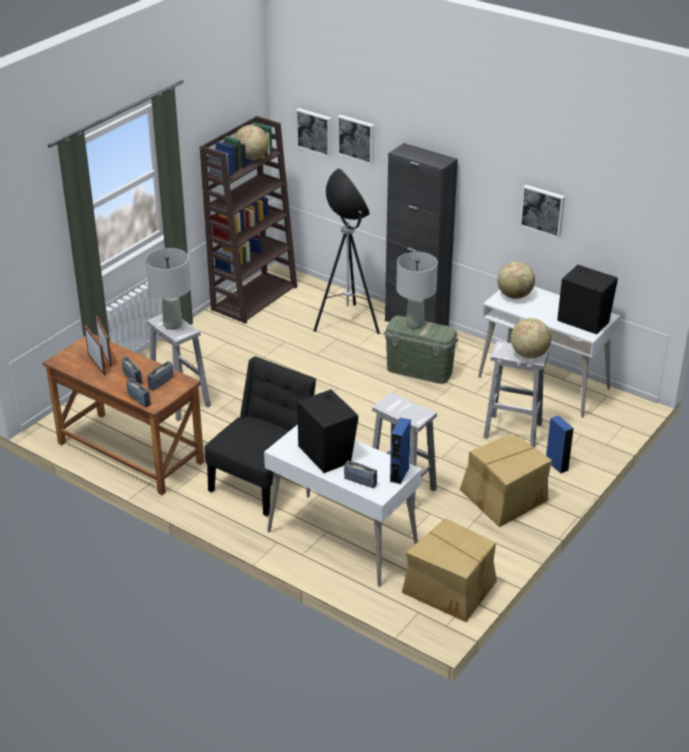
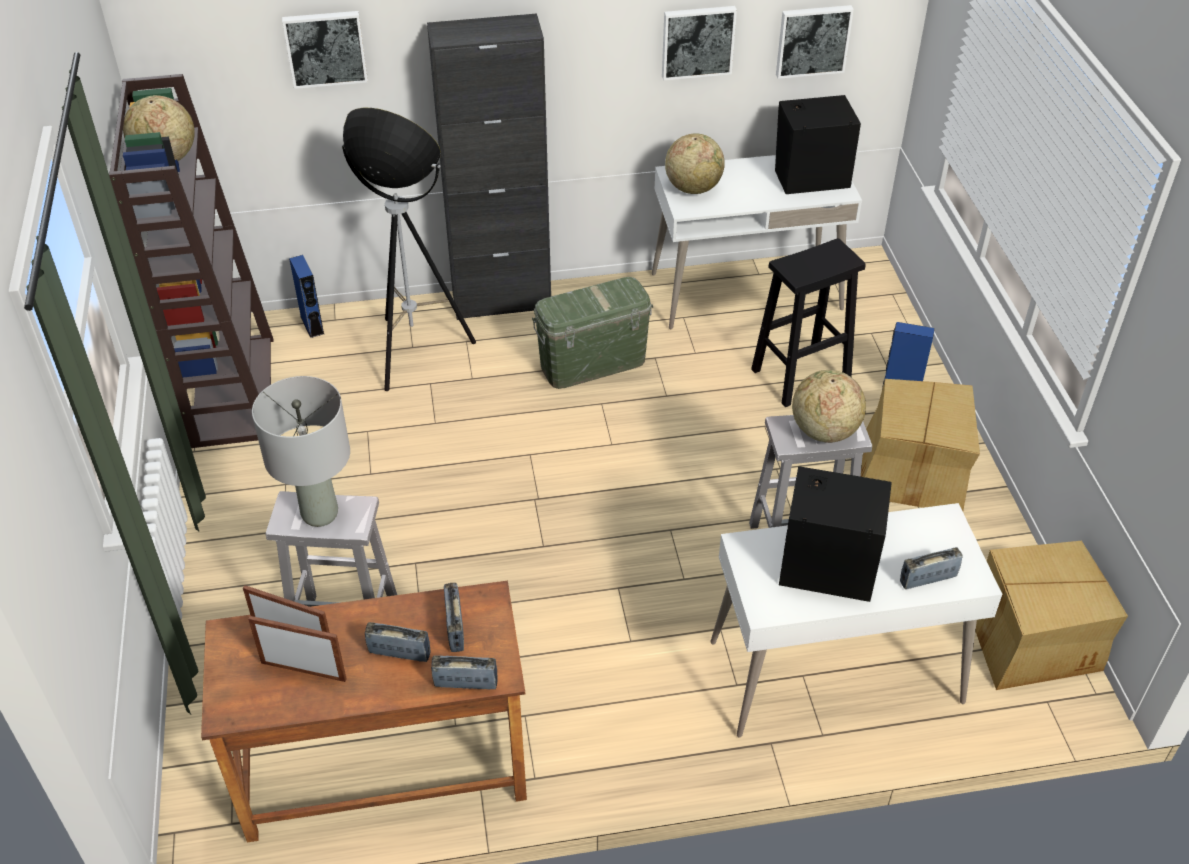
camera: 45 degrees left, 10 degrees up
(263, 480) = (625, 662): black chair -> none
(315, 131) = (231, 66): picture -> picture (812, 40)
(399, 474) = (949, 531): blue speaker -> blue speaker (312, 325)
(415, 324) = (579, 299): grey table lamp -> none
(511, 430) = (799, 376): white stool -> black stool
(529, 354) = (830, 258): globe -> globe (824, 431)

